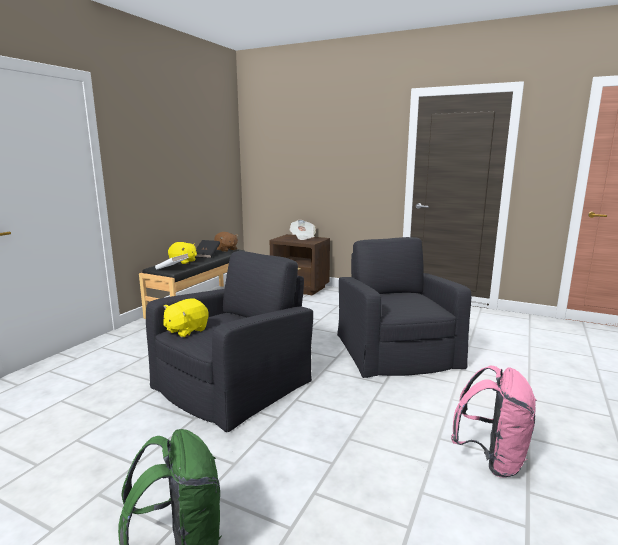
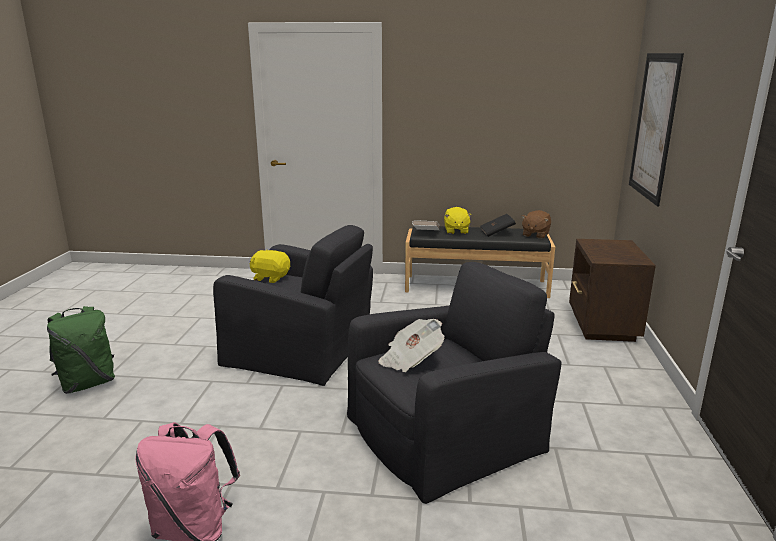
camera: 70 degrees right, 5 degrees up
(286, 162) = (653, 126): none -> picture
(302, 237) = (625, 250): newspaper -> newspaper (410, 360)

